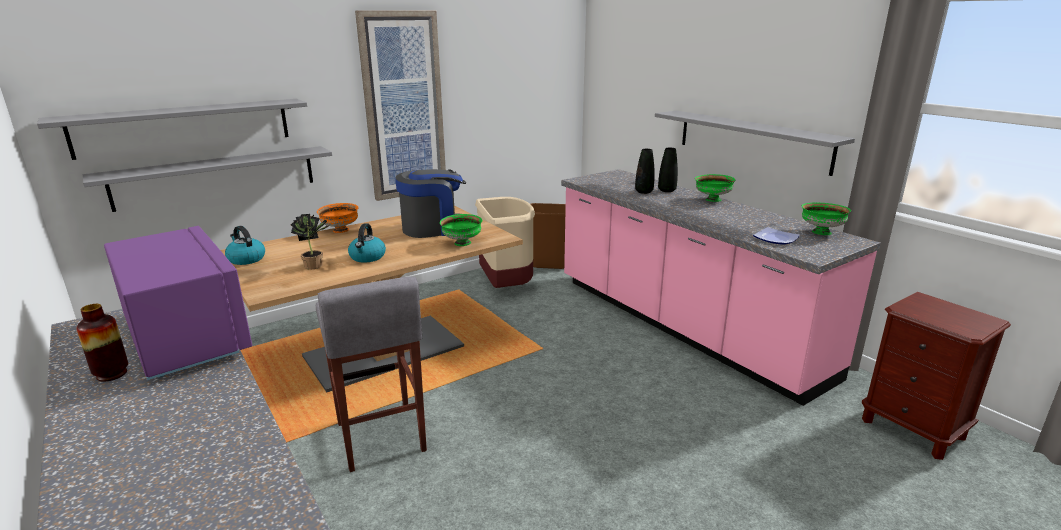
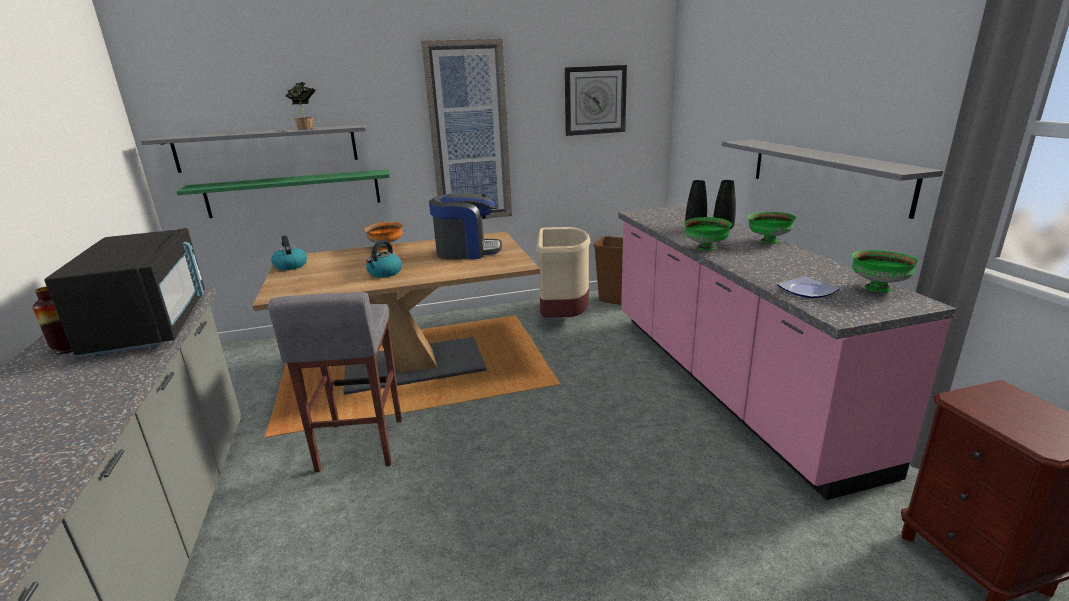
camera: 20 degrees right, 0 degrees up
(187, 337) = (151, 326): purple microwave -> black microwave
(216, 177) = (294, 193): grey shelf -> green shelf
(316, 266) = (336, 276): potted plant -> potted plant (307, 129)
(462, 243) = (479, 268): green bowl -> green bowl (706, 248)
(519, 72) = (595, 100): none -> wall clock

